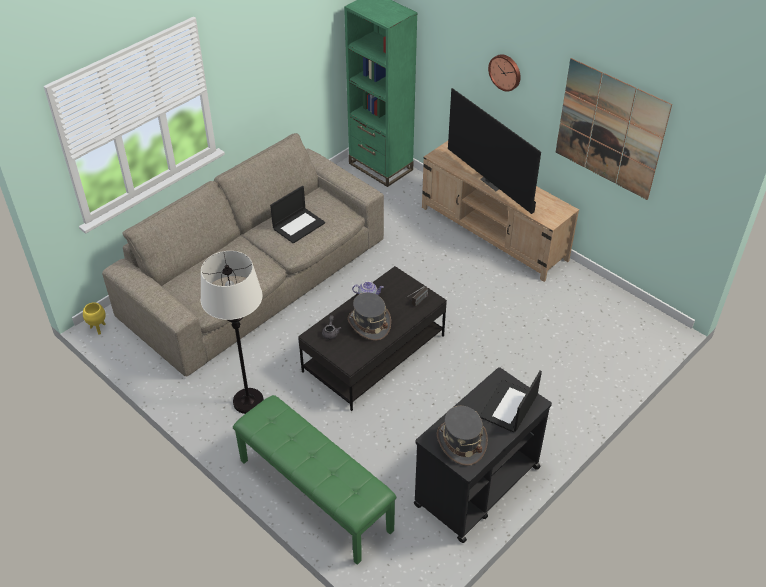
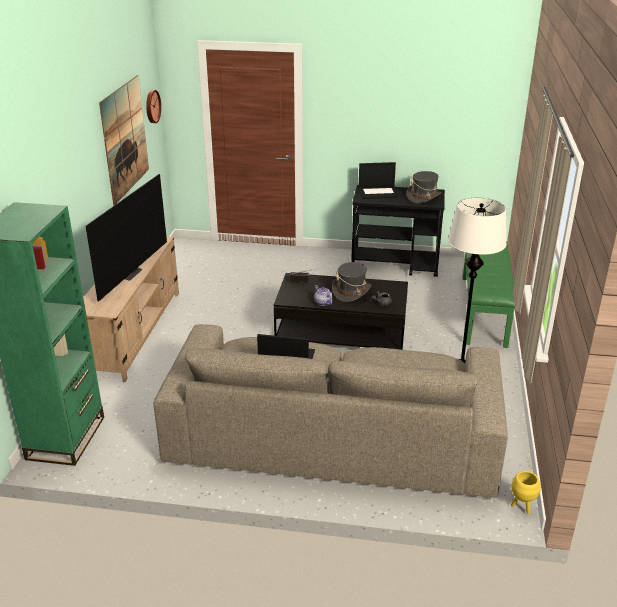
camera: 125 degrees left, 15 degrees down
(505, 72) = (74, 175): wall clock -> wall clock (152, 106)

